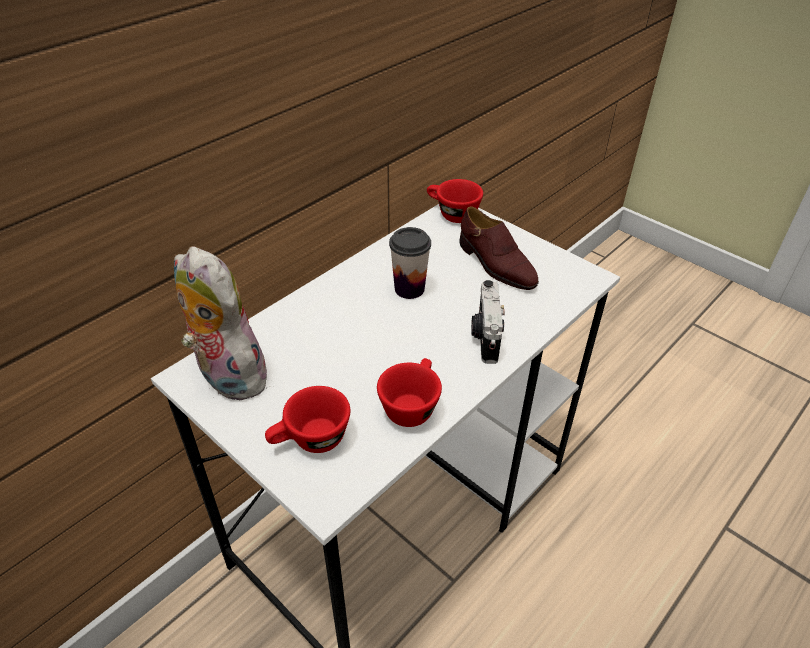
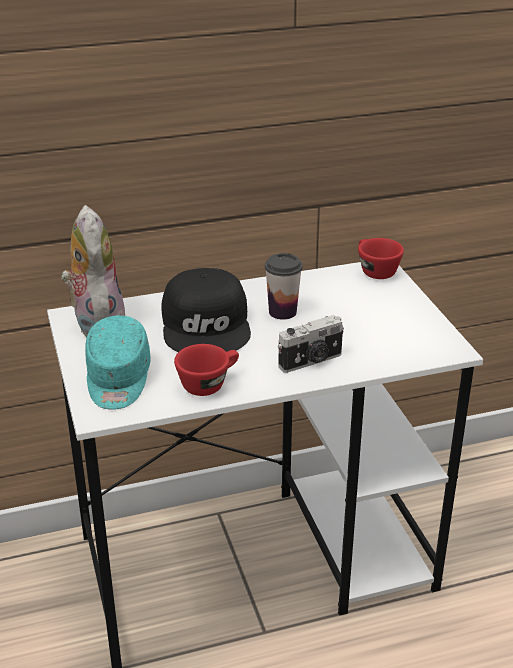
camera: 30 degrees right, 10 degrees down
(310, 441) = (118, 379): red cup -> turquoise cap
(349, 332) = (207, 325): none -> black cap
(485, 337) = (311, 361): camera -> camera turned 150 degrees counterclockwise
(496, 264) = (374, 317): brown shoe -> none

